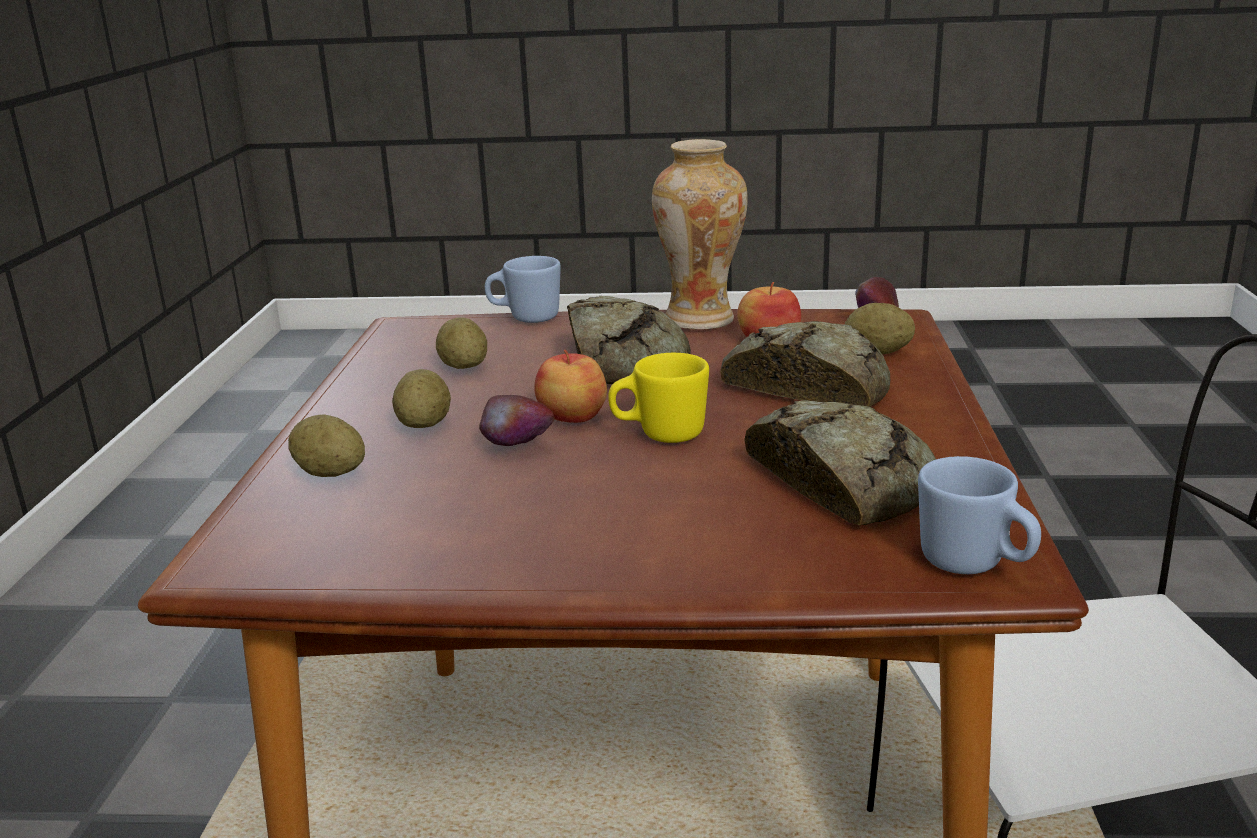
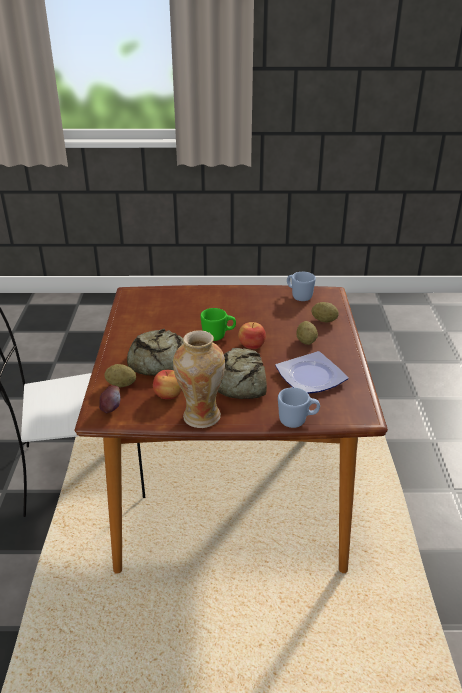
camera: 175 degrees right, 10 degrees up
(464, 367) = (309, 376): potato -> plate
(518, 450) = (266, 330): apple -> none
(660, 435) = (218, 336): yellow mug -> green mug
(842, 480) = (161, 317): bread -> none
(975, 566) = (138, 293): blue mug -> blue mug (299, 296)

